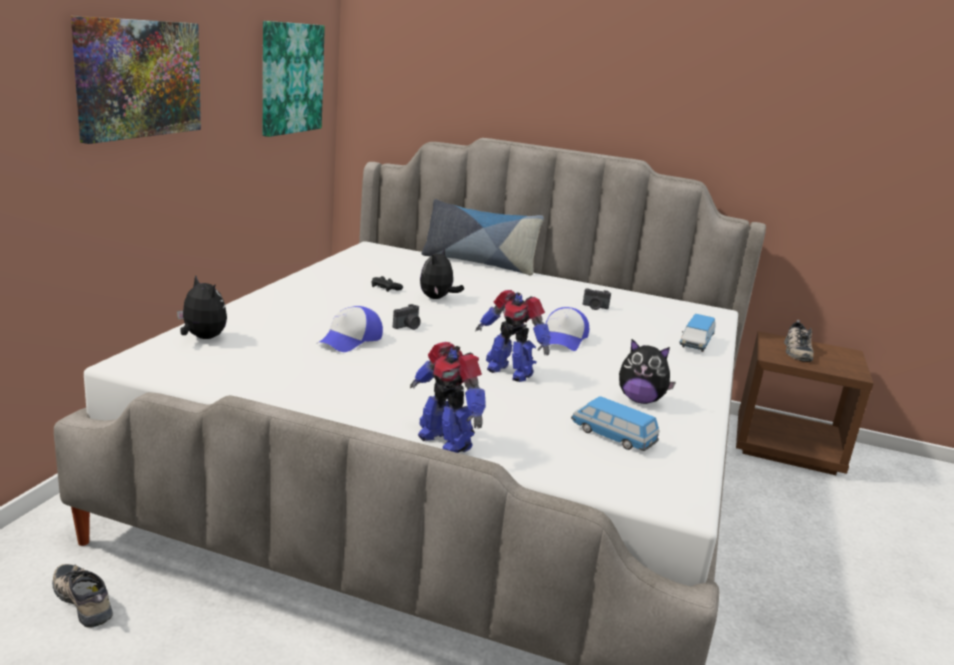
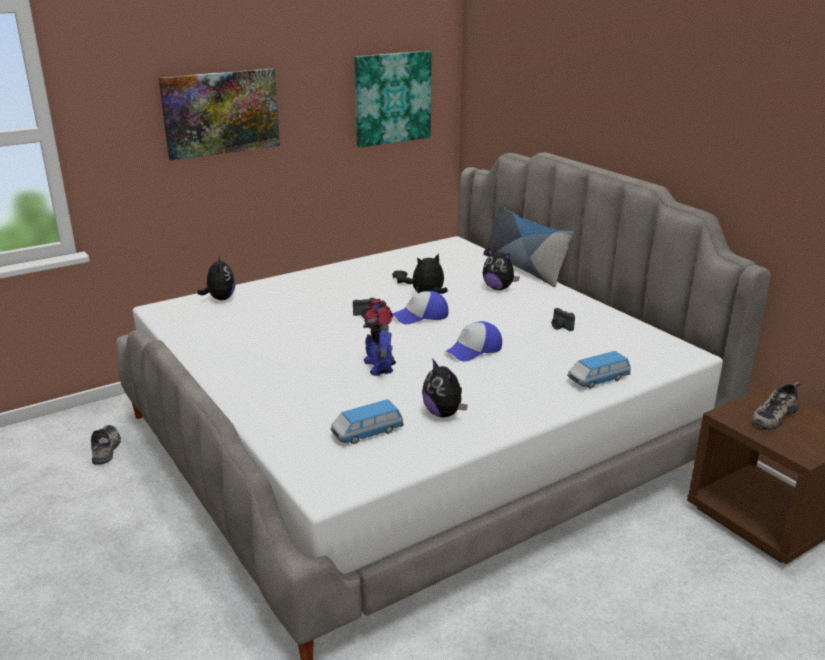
camera: 40 degrees right, 5 degrees up
(350, 340) = (307, 318): cap -> cap (421, 316)
(445, 441) = (248, 403): toy robot -> none
(487, 283) = (498, 288): none -> plush toy
(612, 436) = (367, 433): toy car -> toy car turned 105 degrees counterclockwise

